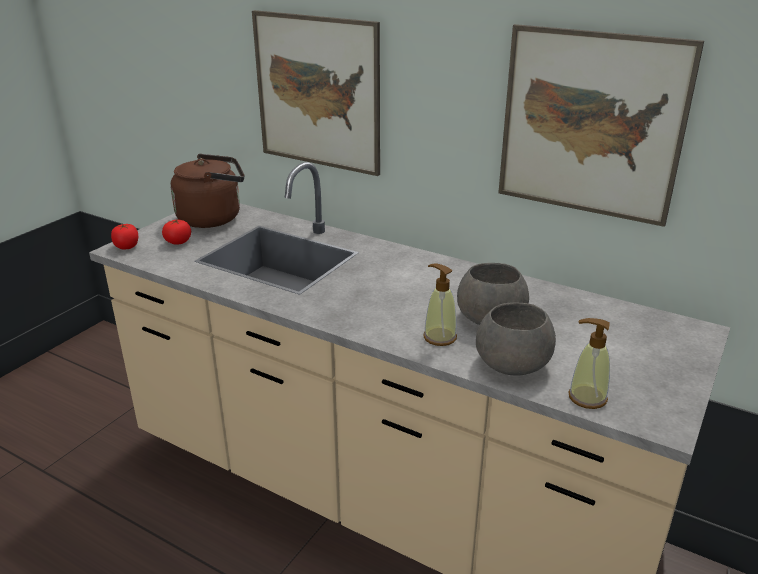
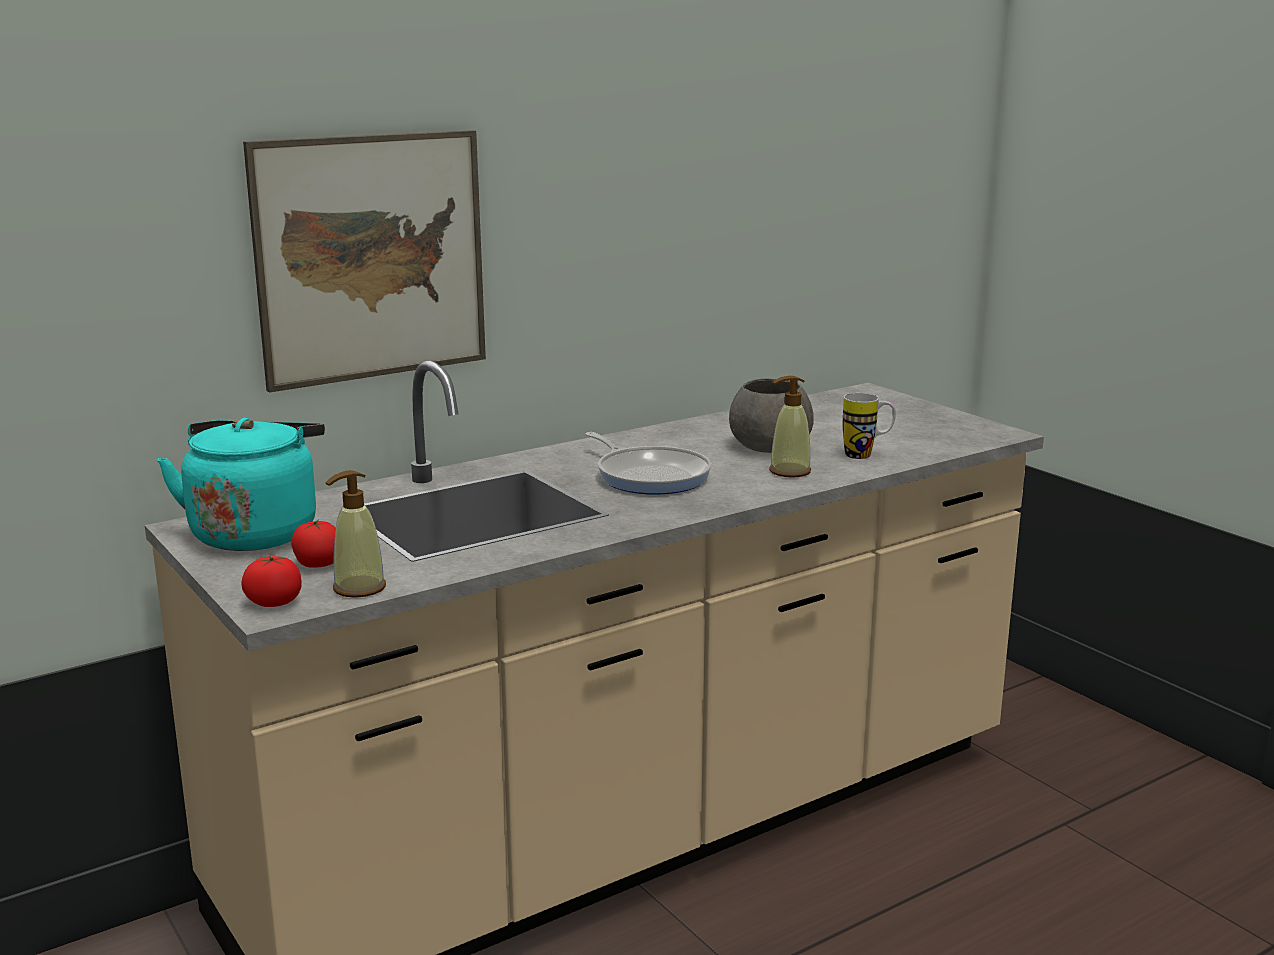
camera: 65 degrees left, 10 degrees down
(213, 218) = (255, 532): brown kettle -> turquoise kettle
(382, 290) = (650, 476): none -> frying pan
(514, 363) = (866, 455): grey bowl -> mug
(587, 397) = (944, 445): soap dispenser -> soap dispenser (359, 588)
(590, 125) = (727, 210): picture -> none

